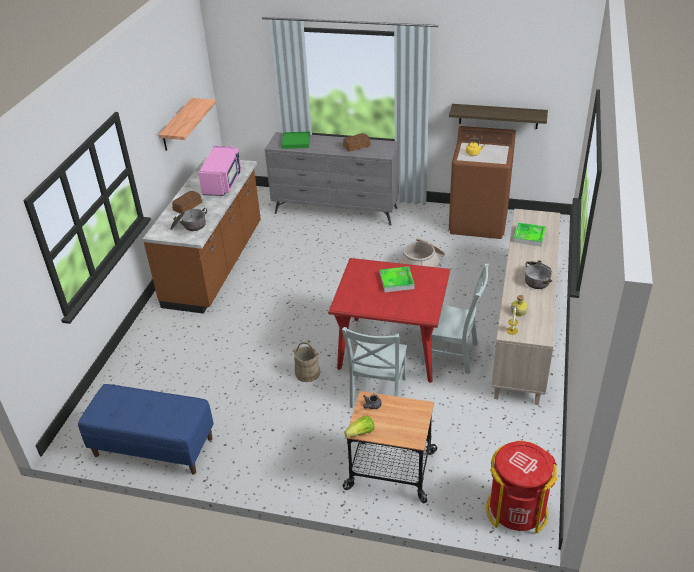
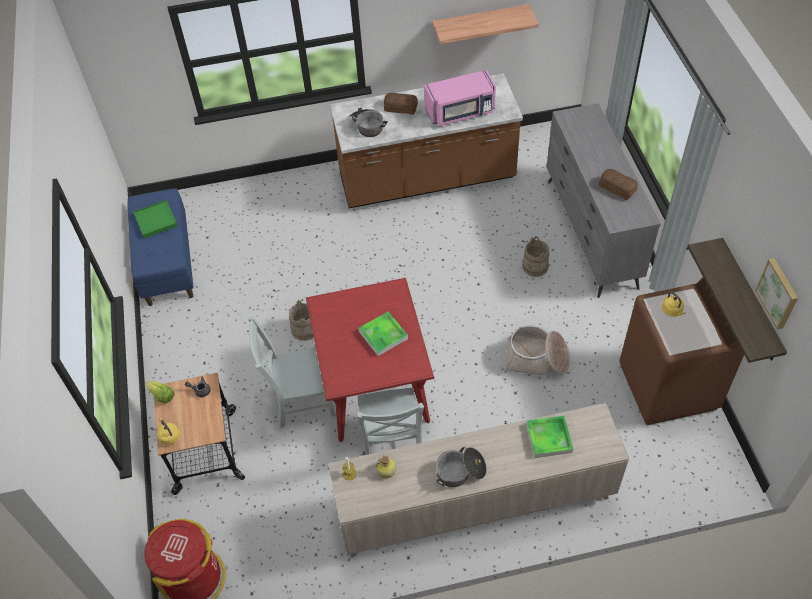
camera: 65 degrees right, 15 degrees up
(296, 141) = (588, 130): green tray -> green tray (156, 220)
(343, 241) = (535, 266): none -> beige bucket
(409, 437) = (169, 436): none -> yellow kettle
(522, 84) = (778, 293): none -> picture

